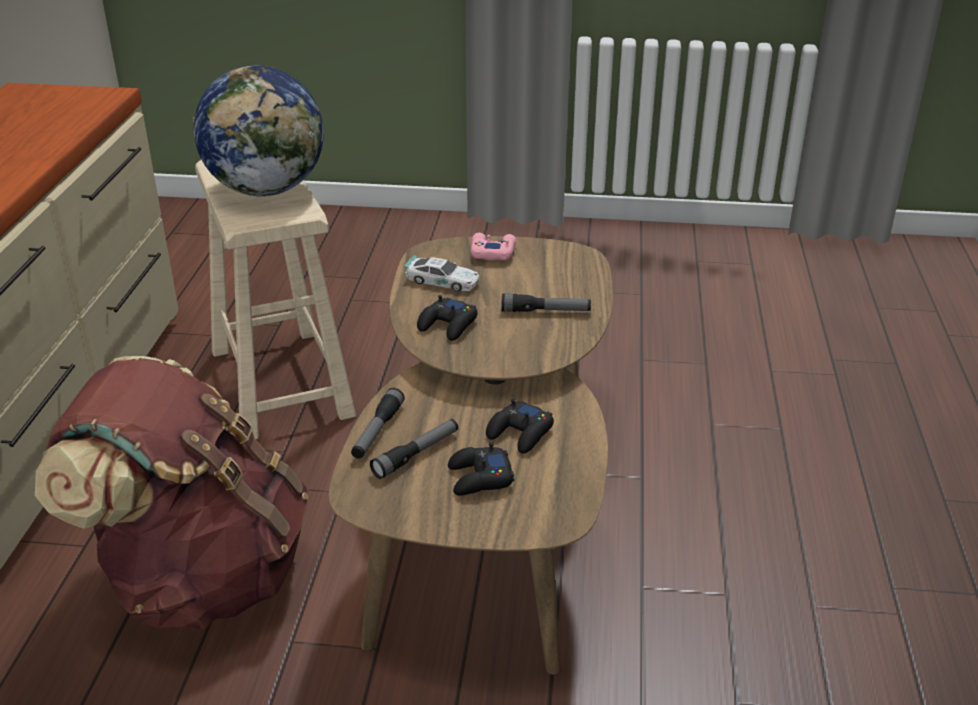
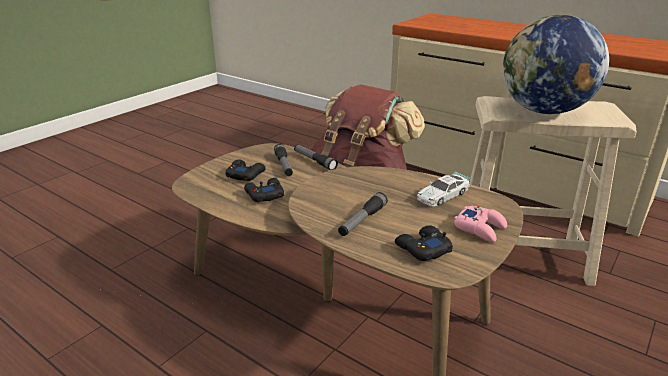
camera: 120 degrees right, 5 degrees down
(448, 325) = (377, 182): black game controller -> black game controller (422, 249)

